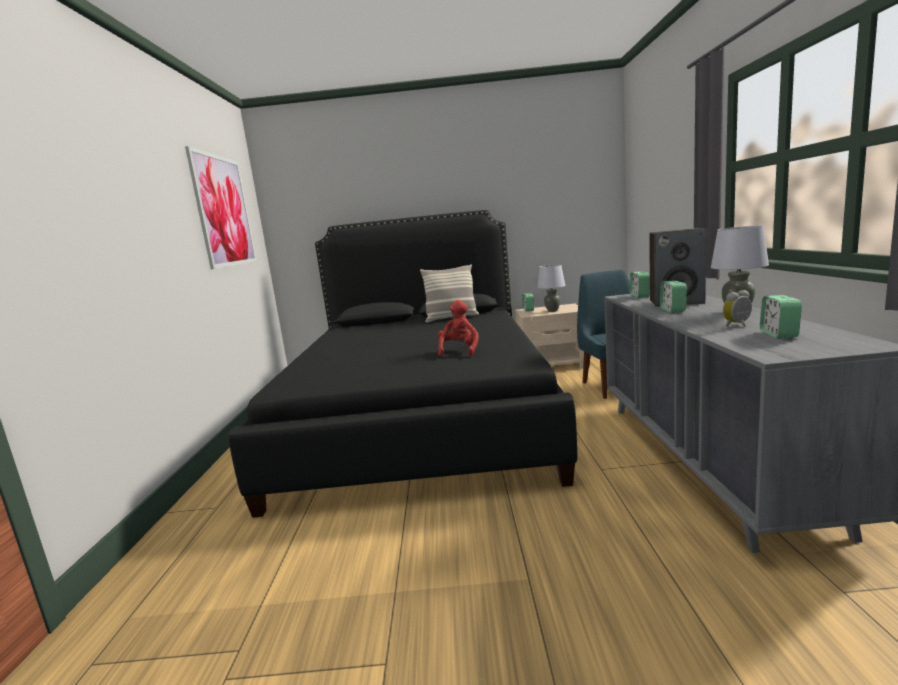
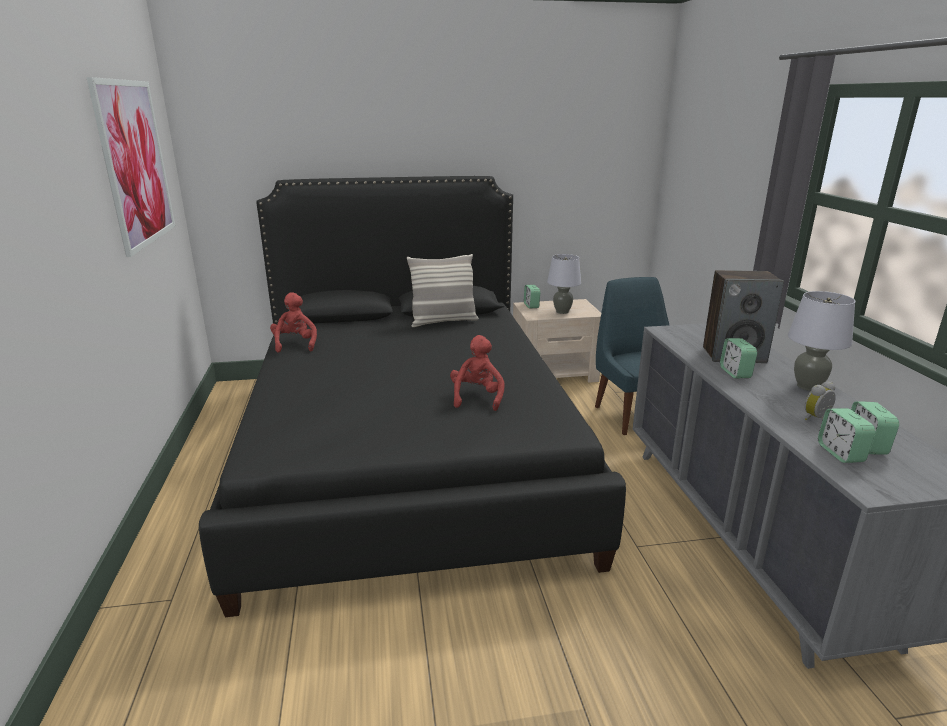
camera: 10 degrees left, 10 degrees up
(335, 336) = (295, 344): none -> red plush toy
(640, 295) = (687, 332): alarm clock -> alarm clock (840, 453)

